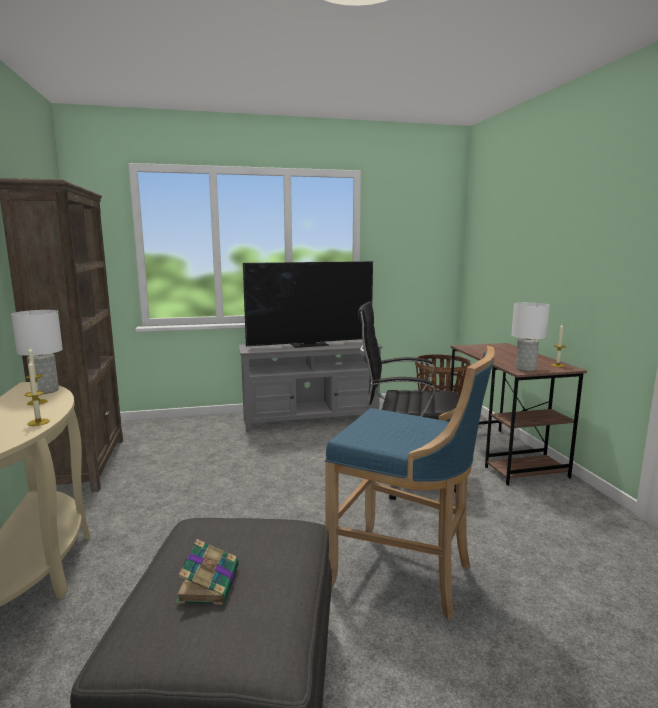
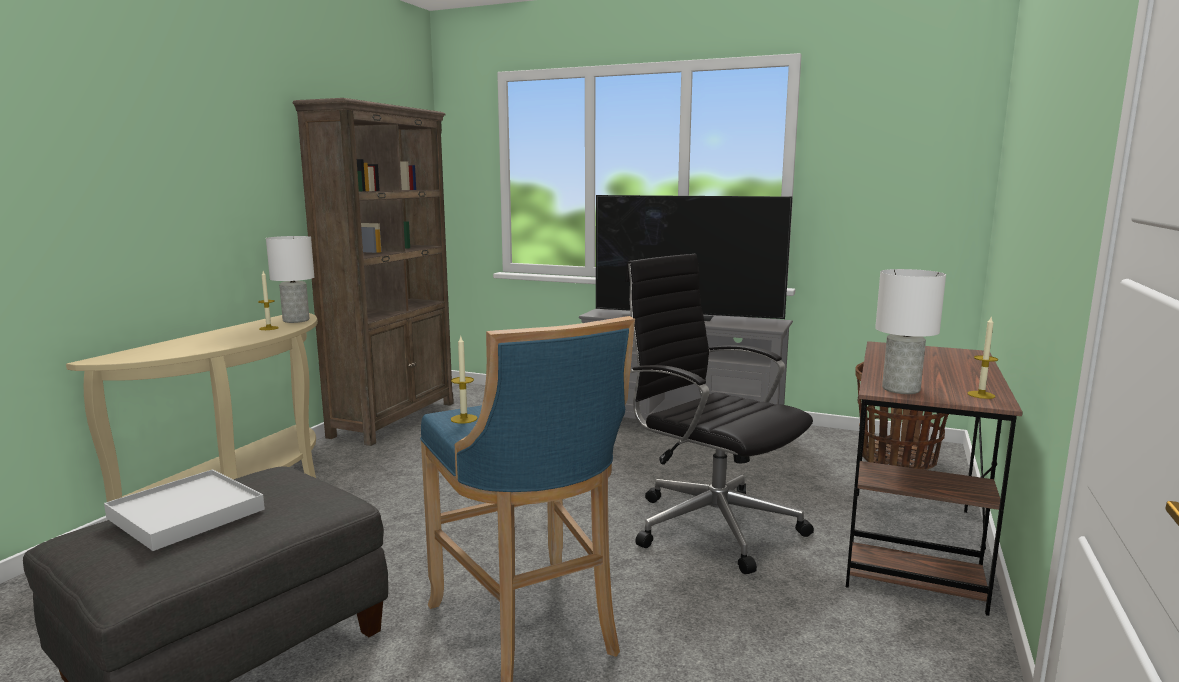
camera: 35 degrees right, 0 degrees up
(38, 422) = (231, 343): candle -> candle (464, 419)
(209, 582) = (186, 513): book -> white tray

